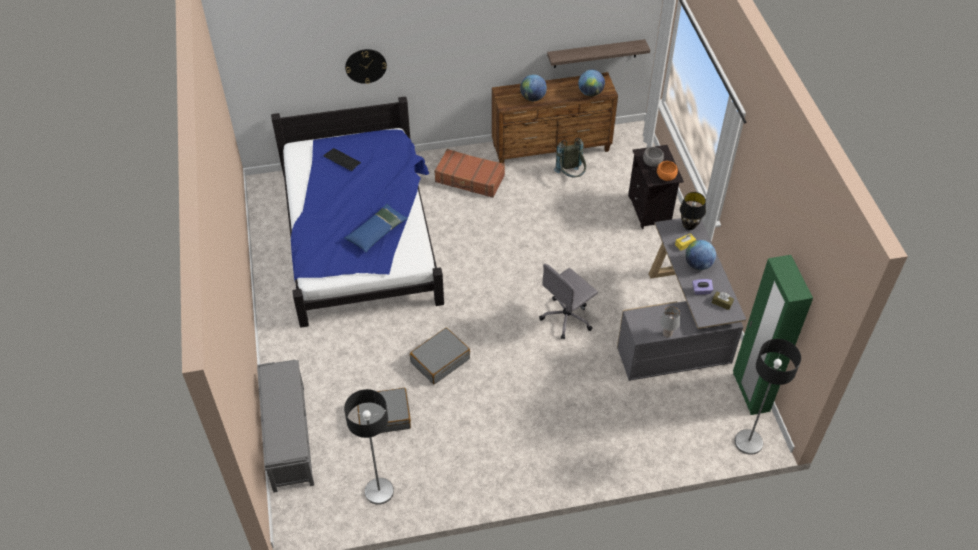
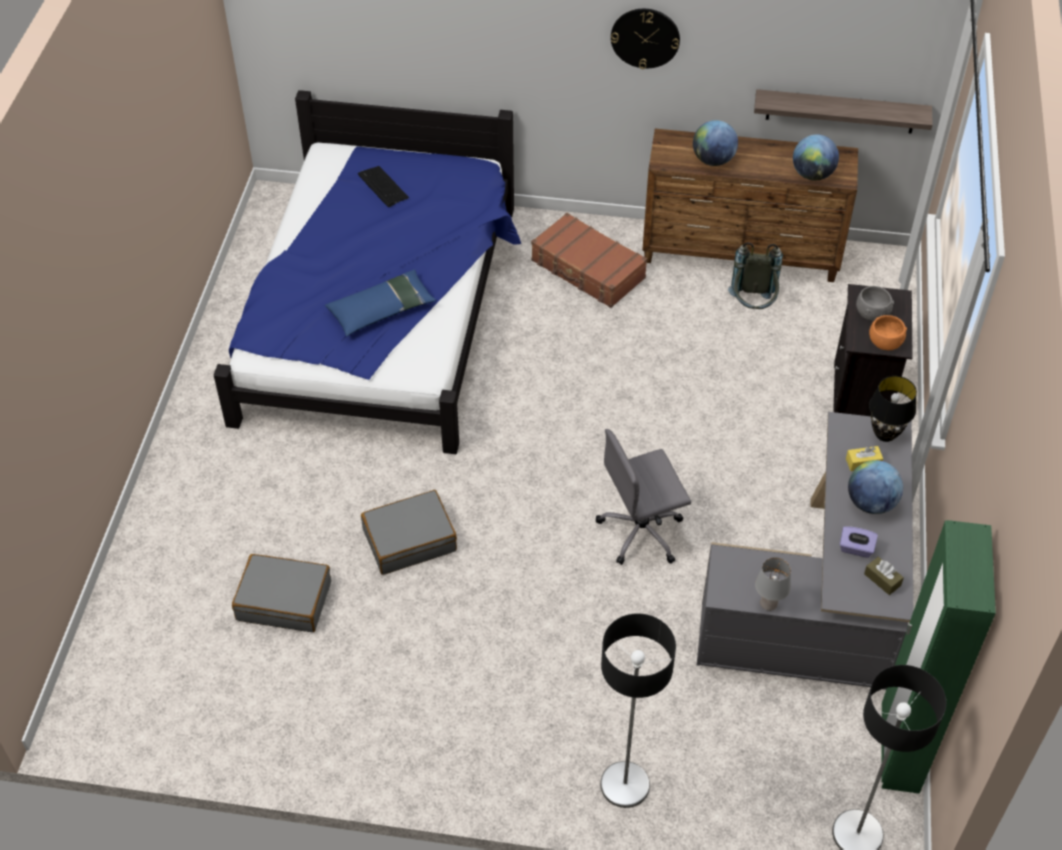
camera: 20 degrees right, 0 degrees up
(289, 437) = (130, 588): grey bench -> none
(365, 66) = (452, 45): wall clock -> wall clock (645, 37)
(379, 491) = (221, 716): floor lamp -> floor lamp (624, 785)

